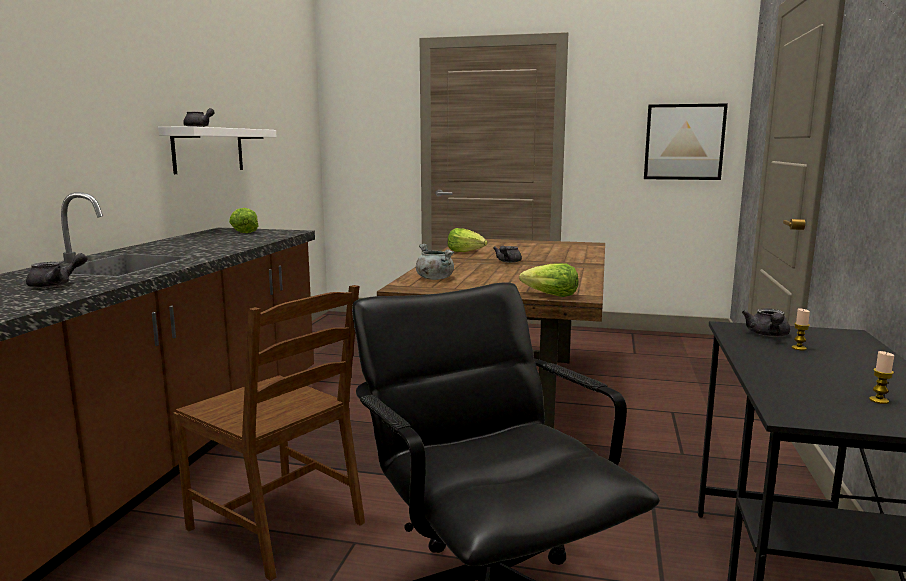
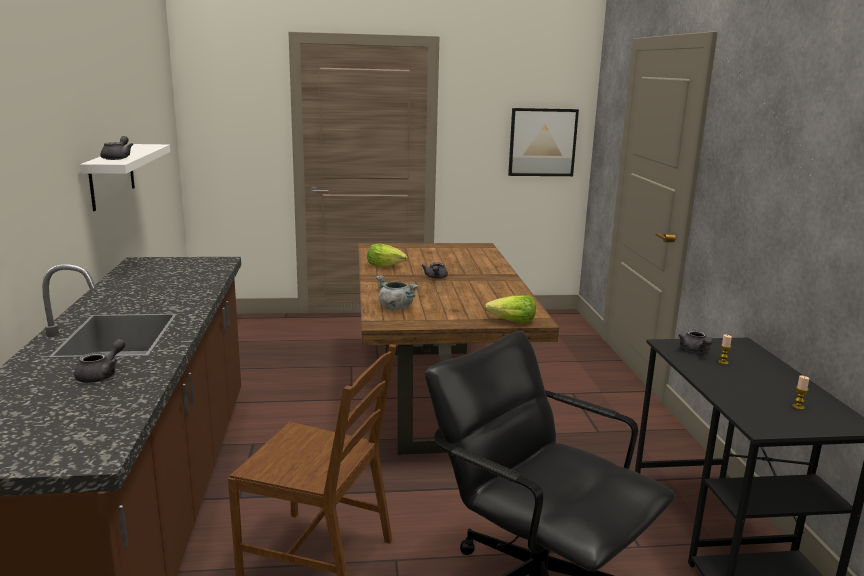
camera: 20 degrees left, 5 degrees up
(243, 232) = (168, 264): lettuce -> none

